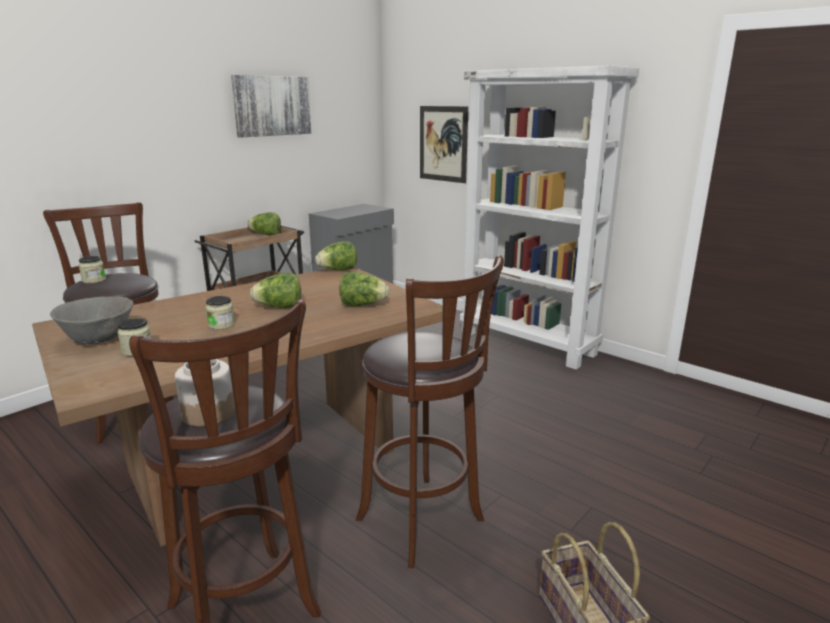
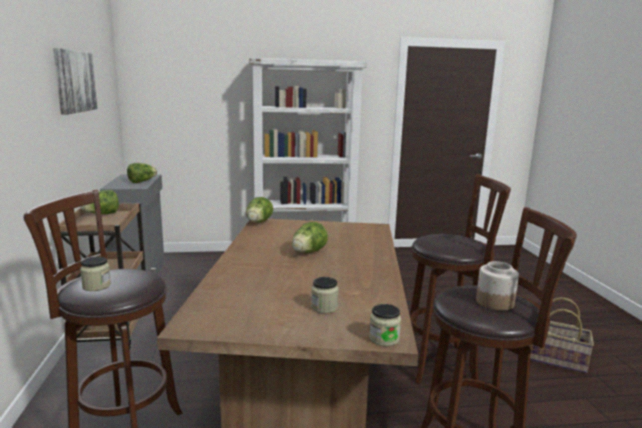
camera: 50 degrees left, 5 degrees down
(98, 340) = (270, 316): grey bowl -> none
(221, 325) = (314, 274): jar -> jar (384, 338)
(362, 305) = (346, 236): lettuce -> lettuce (142, 182)
(443, 144) = (196, 115): picture -> none

